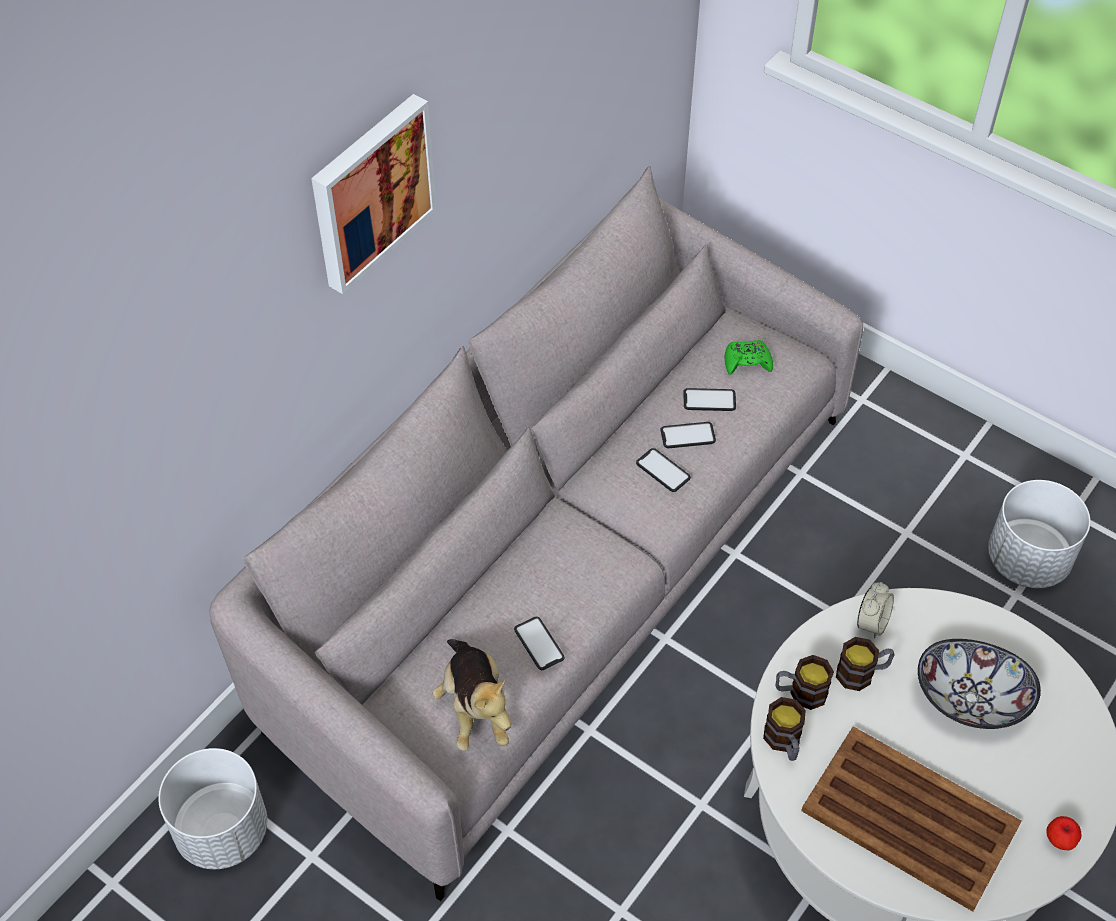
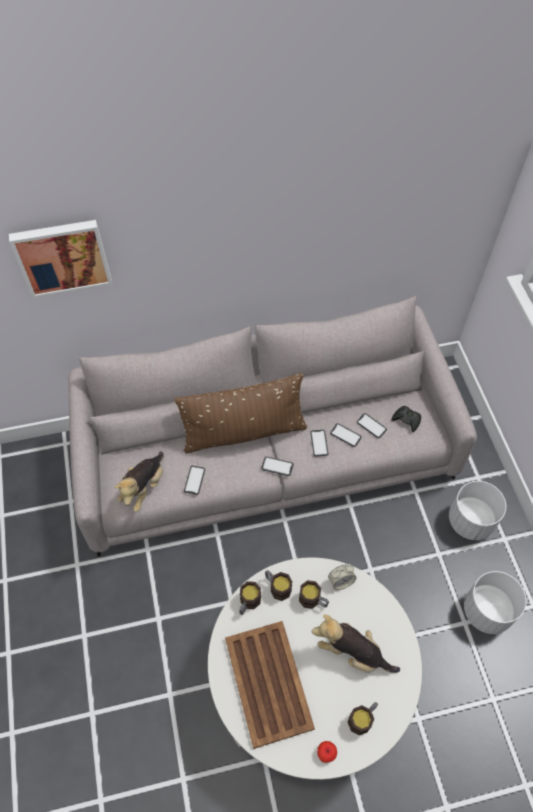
camera: 40 degrees right, 5 degrees up
(223, 831) = (51, 466): white planter -> white planter (471, 521)
(370, 191) = (209, 223): picture -> picture (62, 256)
(543, 528) = (244, 432): none -> brown pillow
(636, 542) = (277, 466): none -> phone
(747, 362) = (406, 420): green game controller -> black game controller
(971, 697) = (352, 652): bowl -> plush toy
(1060, 764) = (363, 718): none -> mug

